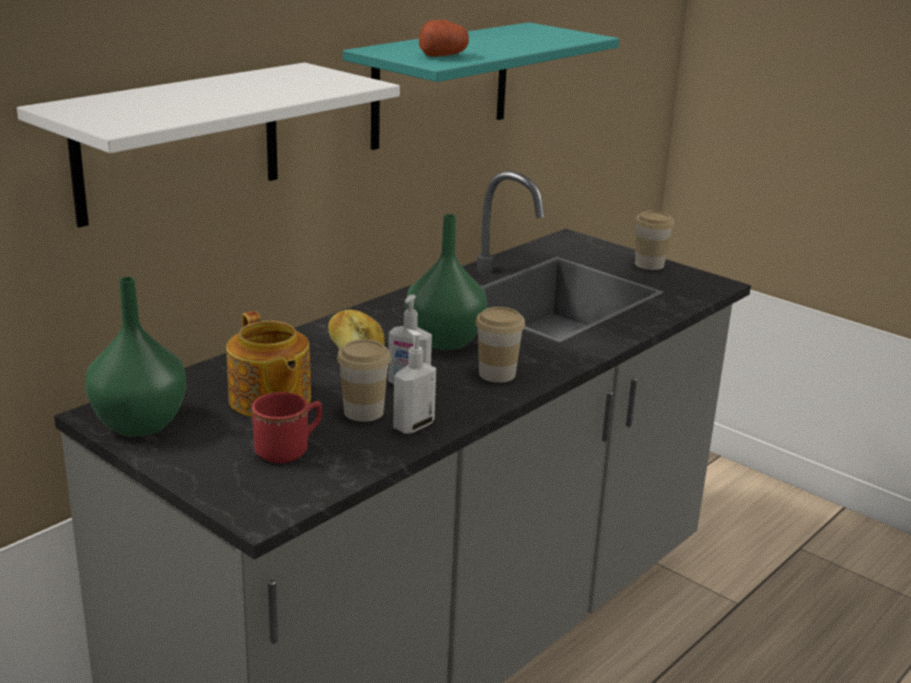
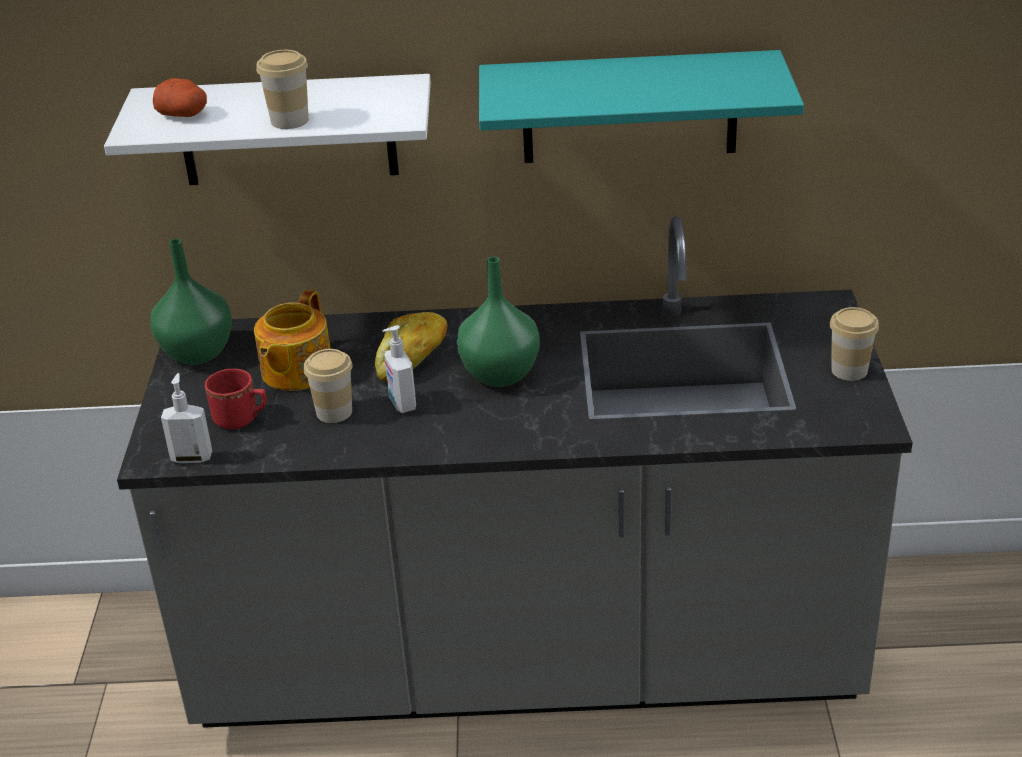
camera: 50 degrees right, 10 degrees up
(413, 426) = (343, 441): soap dispenser -> soap dispenser (192, 457)
(443, 55) = (538, 96): potato -> potato (184, 114)
(497, 374) = (481, 426): cup -> cup (289, 121)

